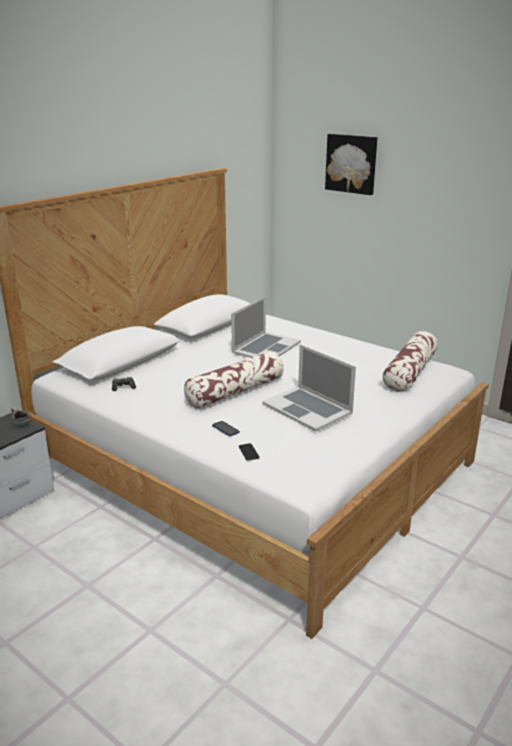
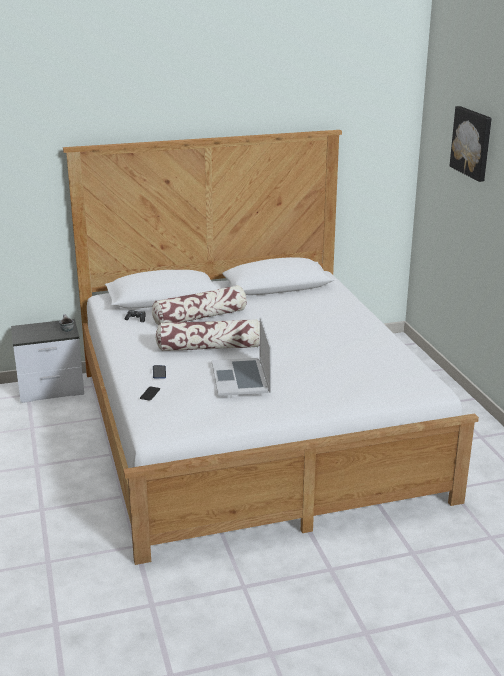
camera: 35 degrees right, 0 degrees up
(266, 347) = (293, 318): laptop -> none
(410, 372) = (388, 378): pillow -> pillow (200, 317)

